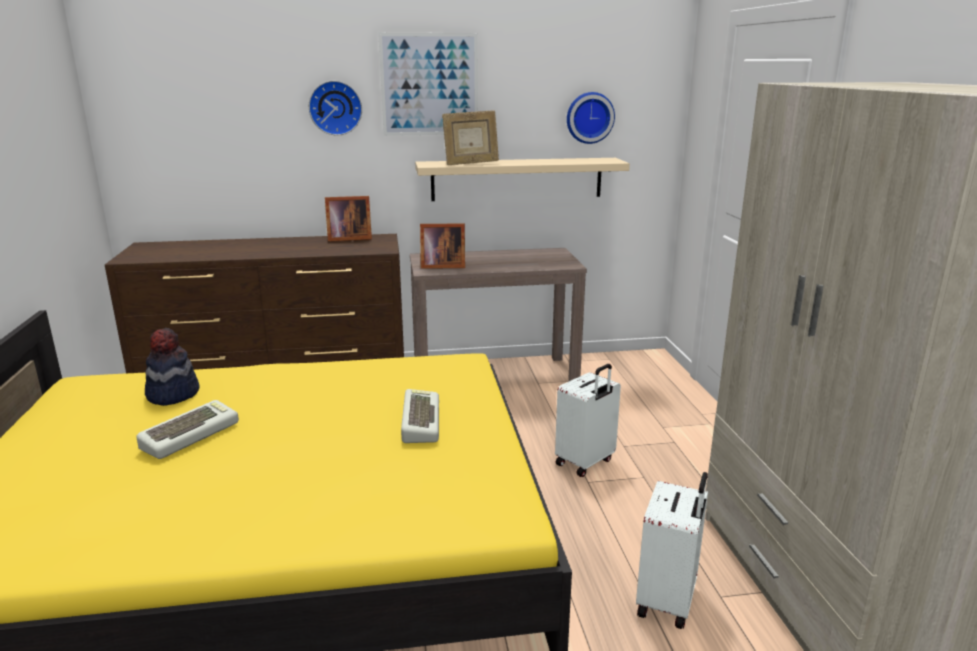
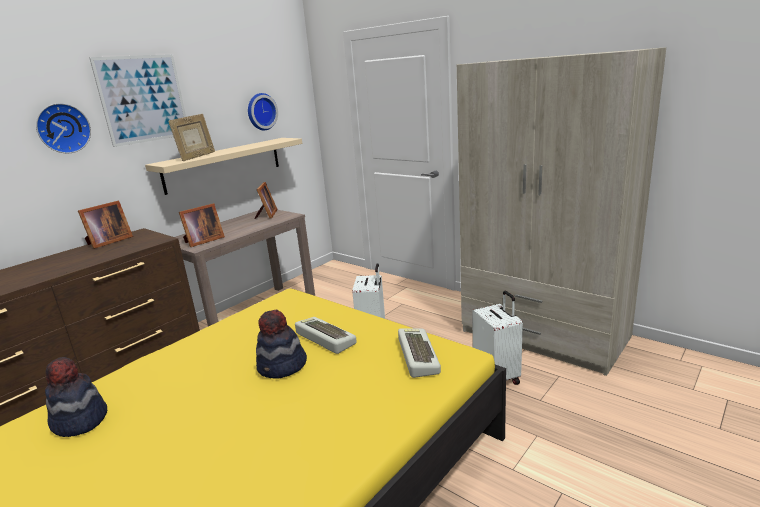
camera: 40 degrees left, 0 degrees up
(190, 435) = (163, 434): keyboard -> keyboard (416, 356)
(344, 429) = (282, 367): none -> hat
(548, 256) = (266, 215): none -> picture frame

